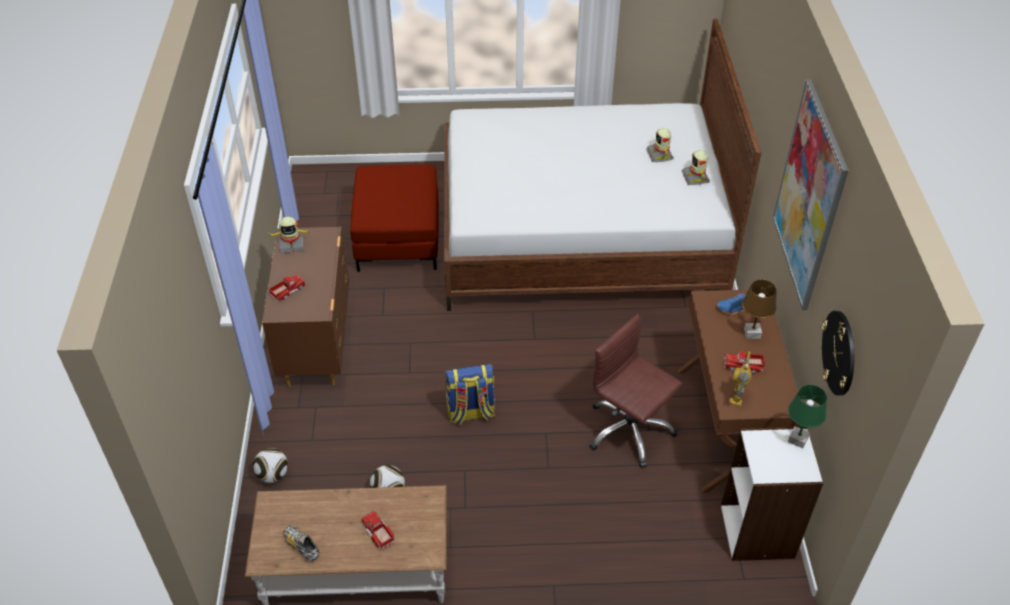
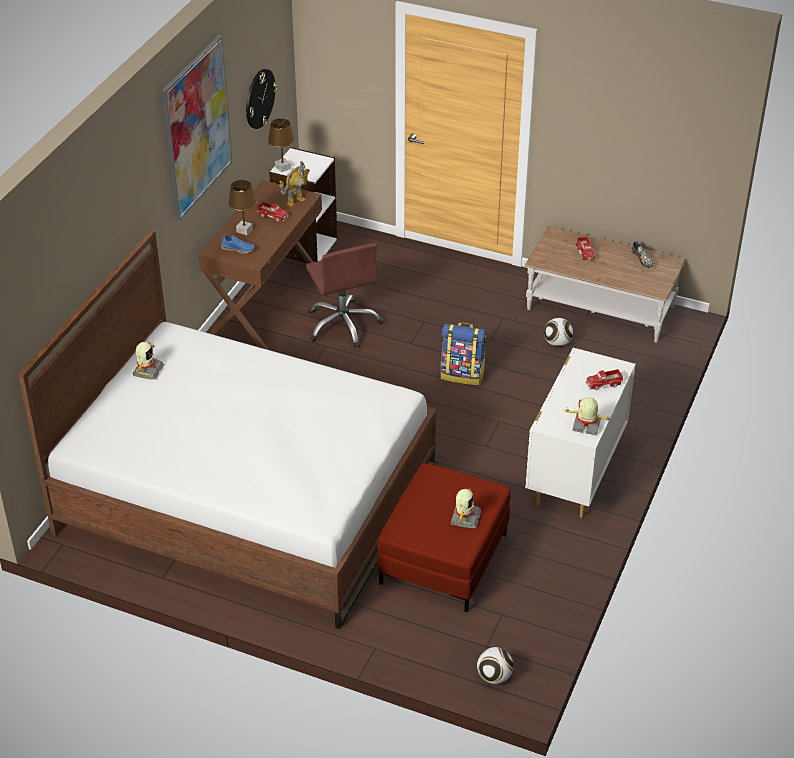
camera: 155 degrees left, 5 degrees down
(273, 475) = (647, 381): football -> football (494, 676)
(317, 343) = (575, 474): brown dresser -> white dresser
(660, 155) = (157, 404): toy robot -> toy robot (464, 518)
(797, 440) = (283, 168): green table lamp -> brown table lamp

